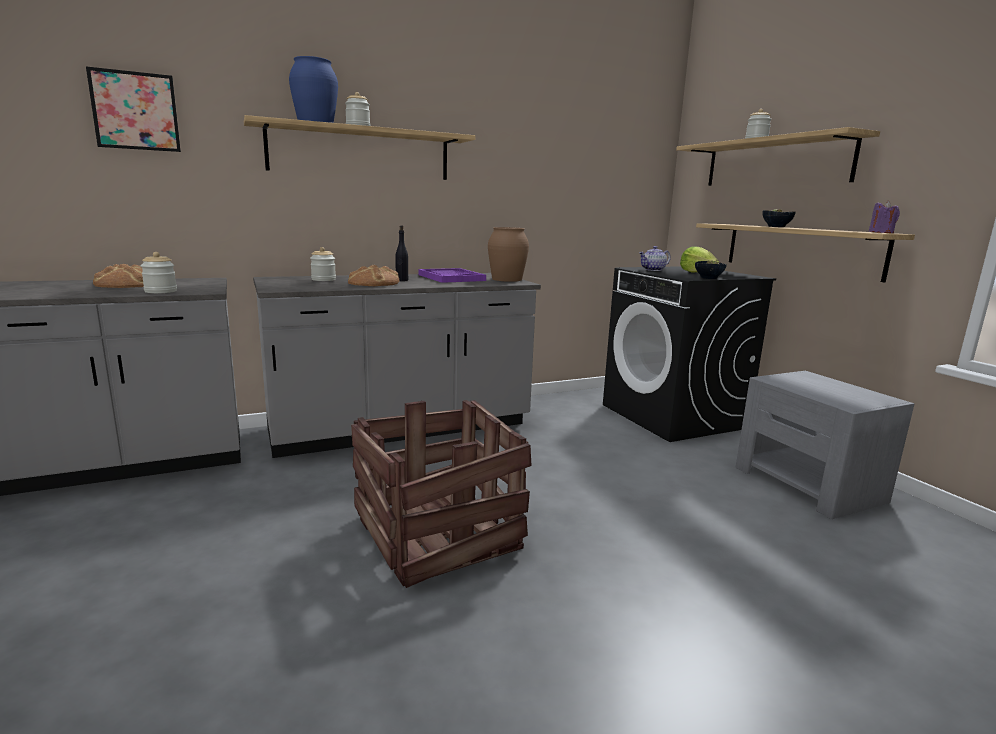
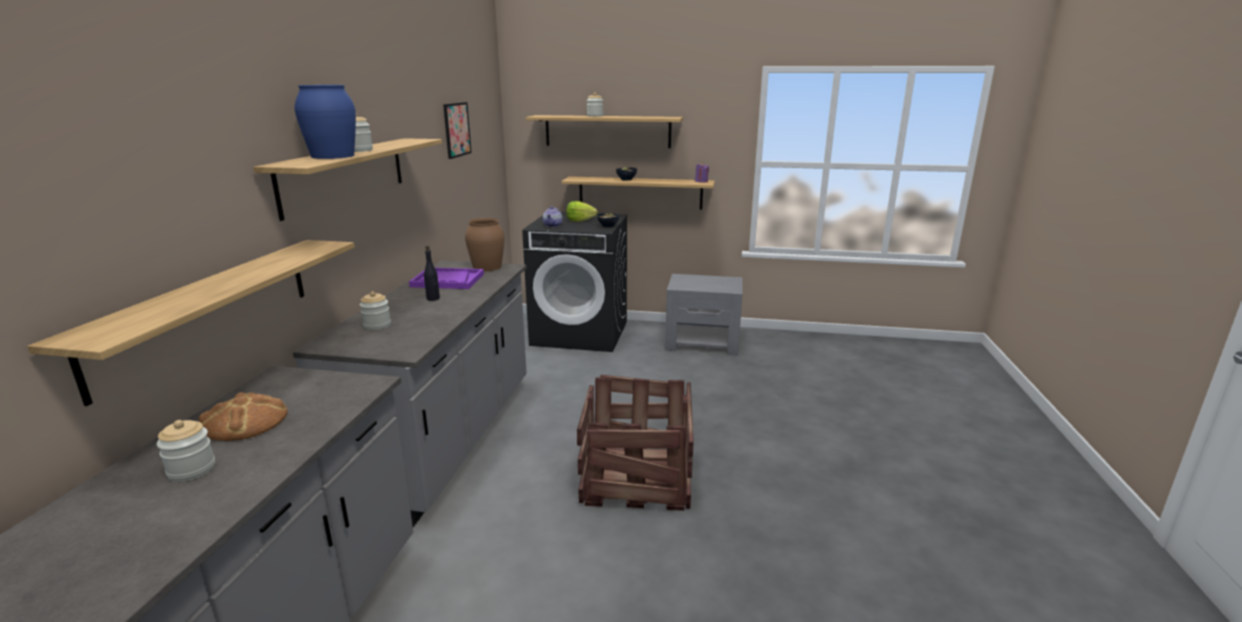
camera: 55 degrees left, 5 degrees up
(135, 111) = (147, 185): picture -> picture (456, 129)
(160, 291) = (340, 405): jar -> jar (192, 470)
(173, 213) = (207, 310): none -> shelf
(373, 283) = (434, 311): bread -> none

